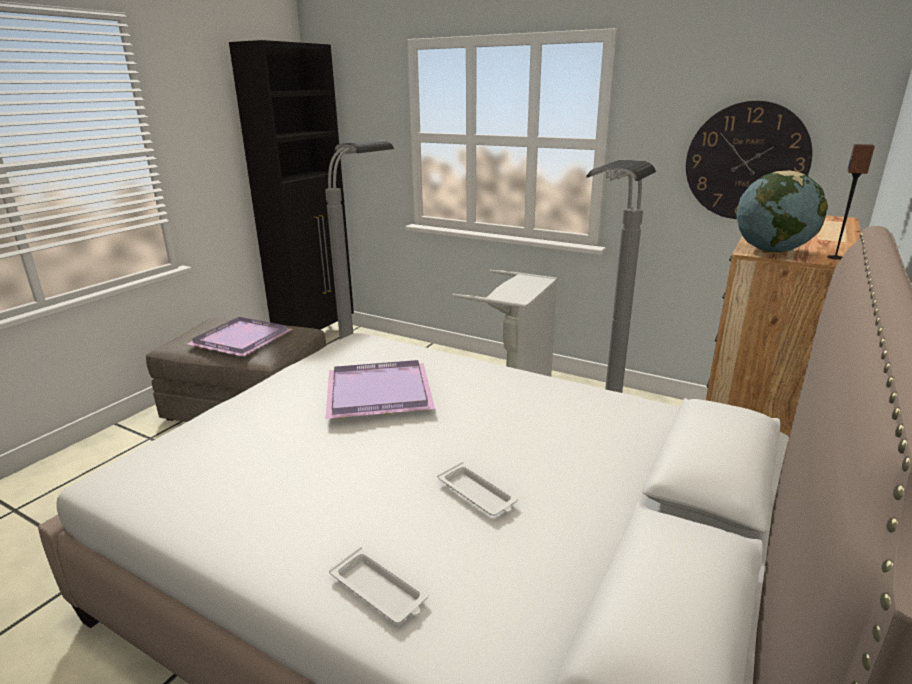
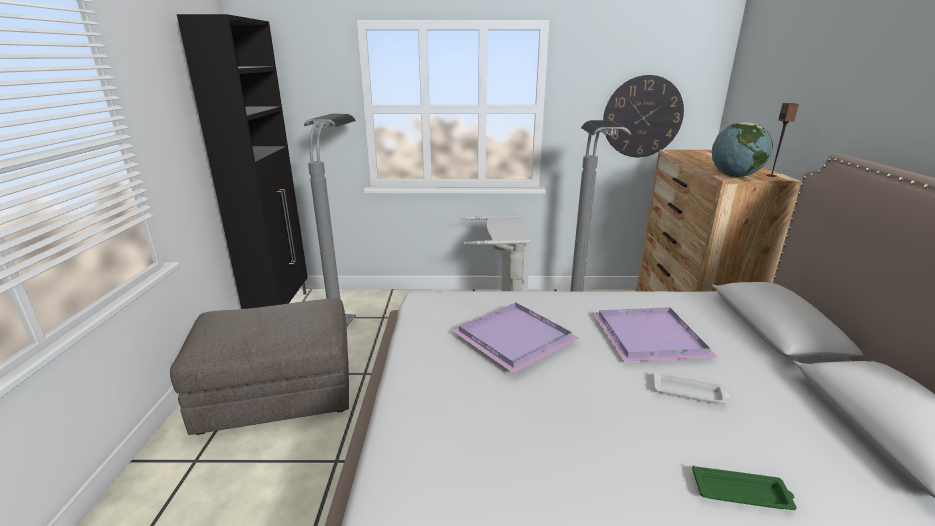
camera: 30 degrees left, 0 degrees up
(243, 339) = (276, 325): purple tray -> purple tray (650, 335)
(379, 591) = (742, 493): white tray -> green tray

